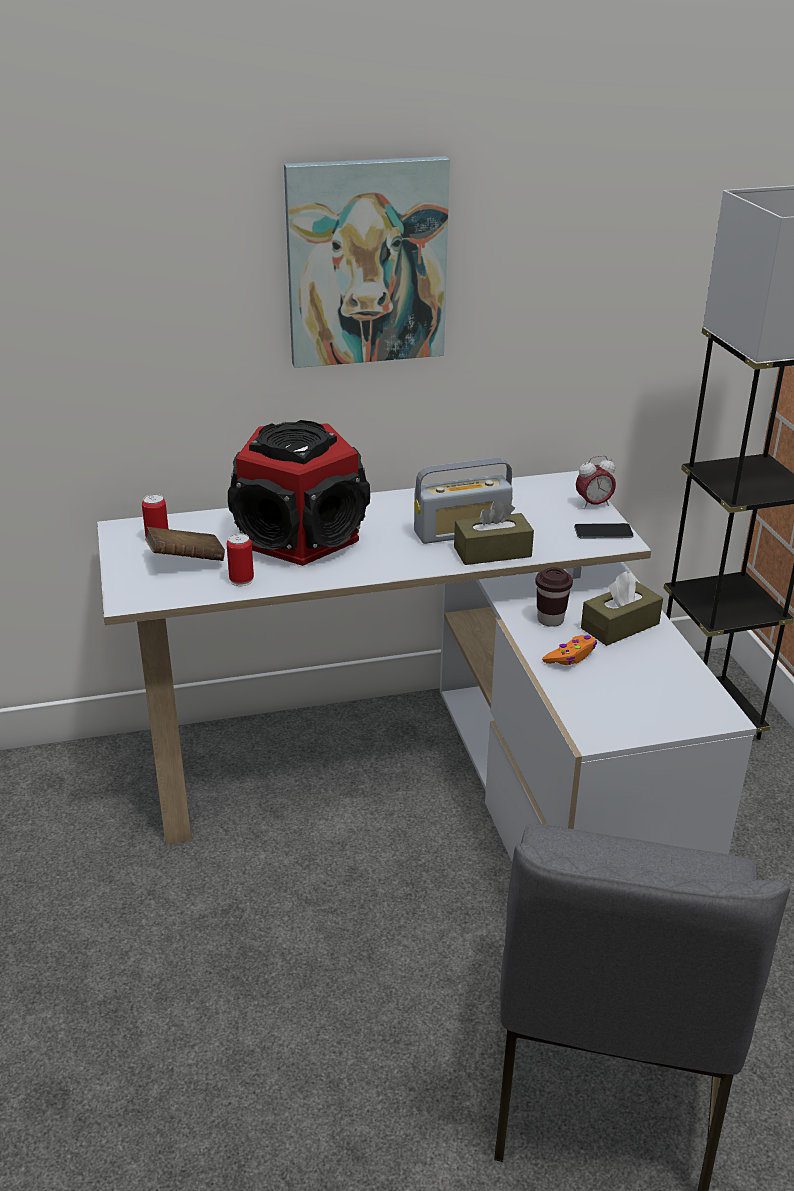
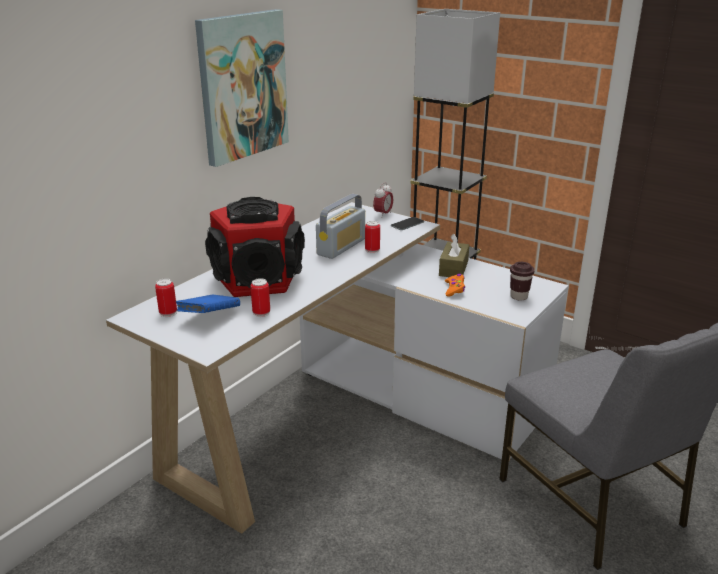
camera: 40 degrees left, 5 degrees down
(186, 561) = (209, 317): brown book -> blue book
(492, 552) = (372, 250): brown tissue box -> can
(550, 620) = (420, 278): brown cup -> brown cup (519, 296)

